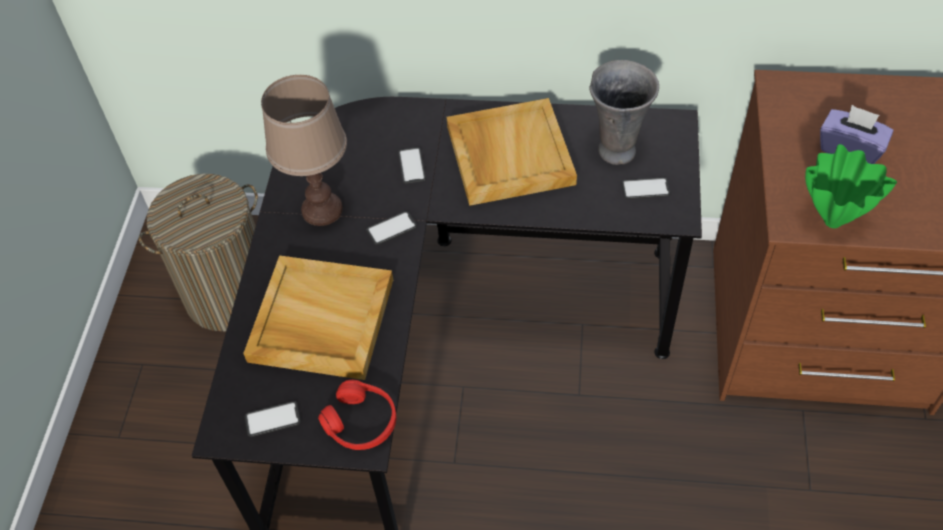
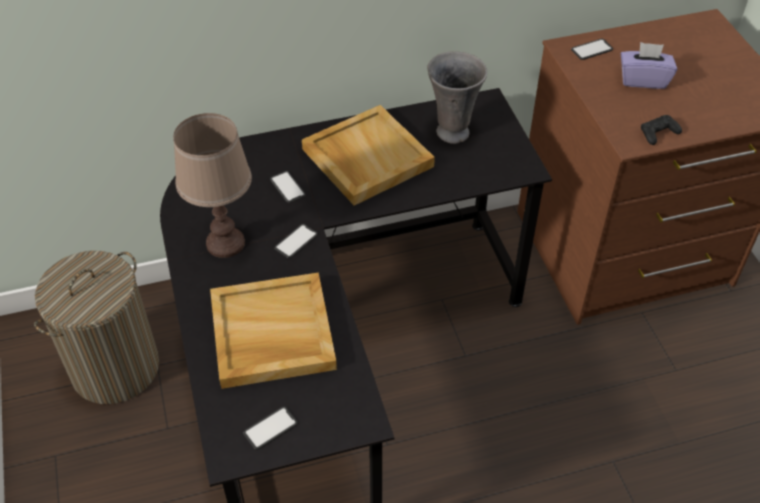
camera: 25 degrees left, 5 degrees down
(361, 422) = (352, 404): red headphones -> none
(645, 189) = (490, 155): phone -> phone (591, 50)
(831, 221) = (658, 133): green vase -> black game controller

